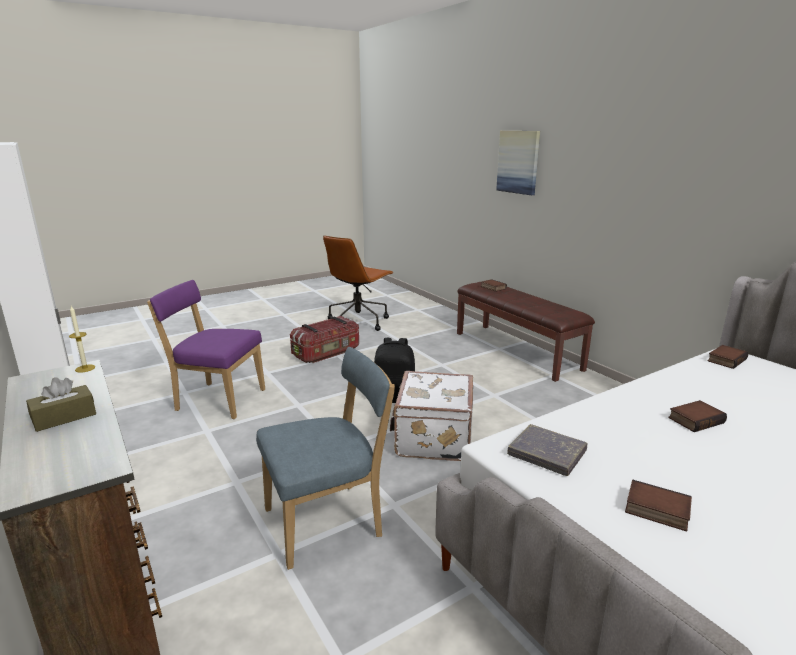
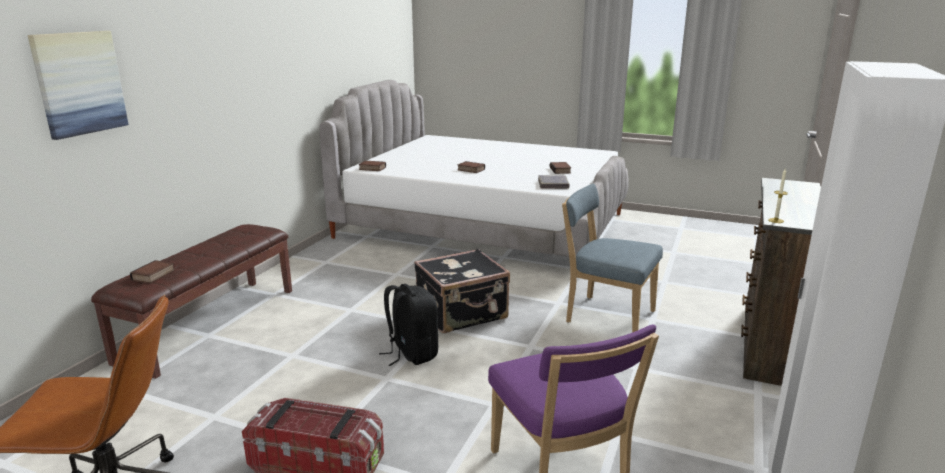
camera: 125 degrees left, 0 degrees up
(64, 417) = (791, 200): brown tissue box -> none
(432, 438) = (463, 314): white suitcase -> black suitcase

